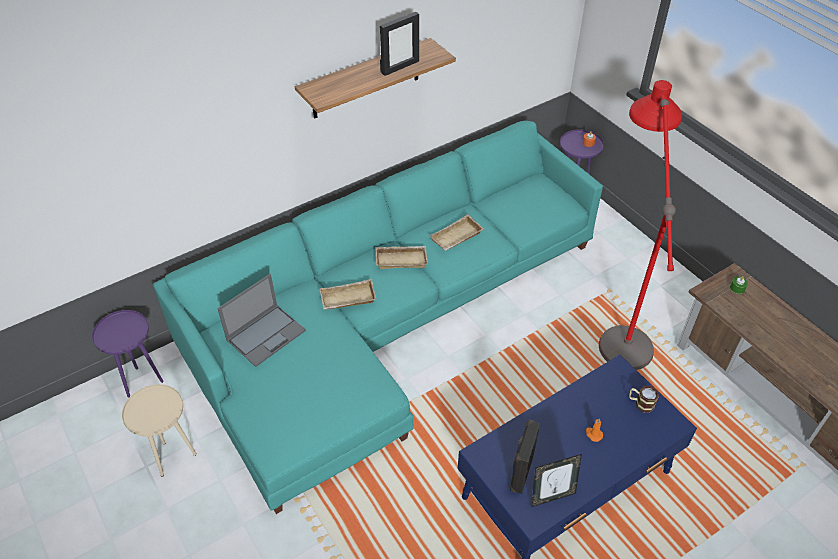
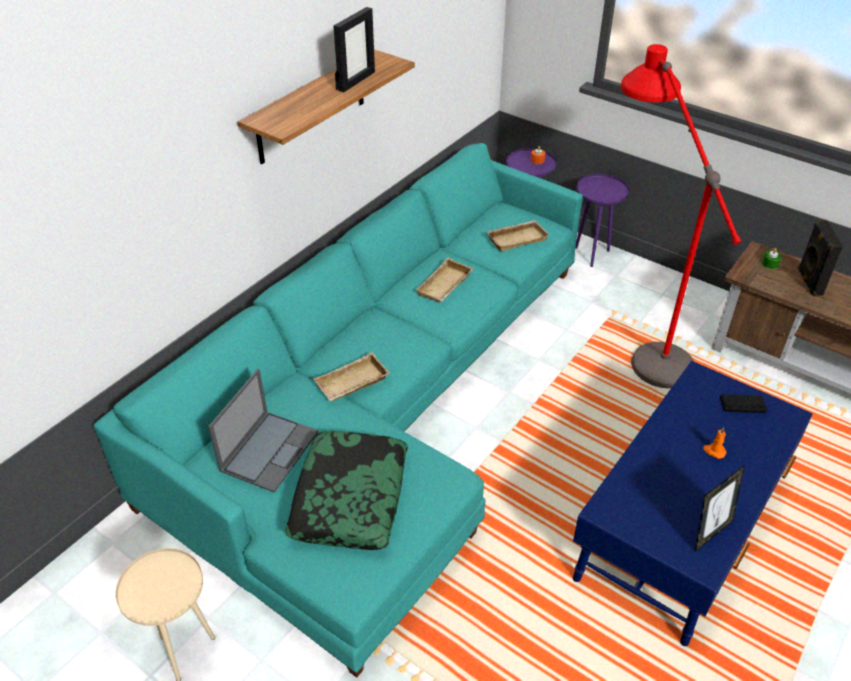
camera: 20 degrees left, 5 degrees down
(142, 381) = (98, 568): purple side table -> purple side table (591, 254)
(304, 386) = (349, 498): none -> pillow
(402, 259) = (394, 323): beige tray -> beige tray (517, 238)
(520, 473) = (661, 517): black speaker -> black speaker (808, 282)
(640, 403) = (742, 404): mug -> black game controller

